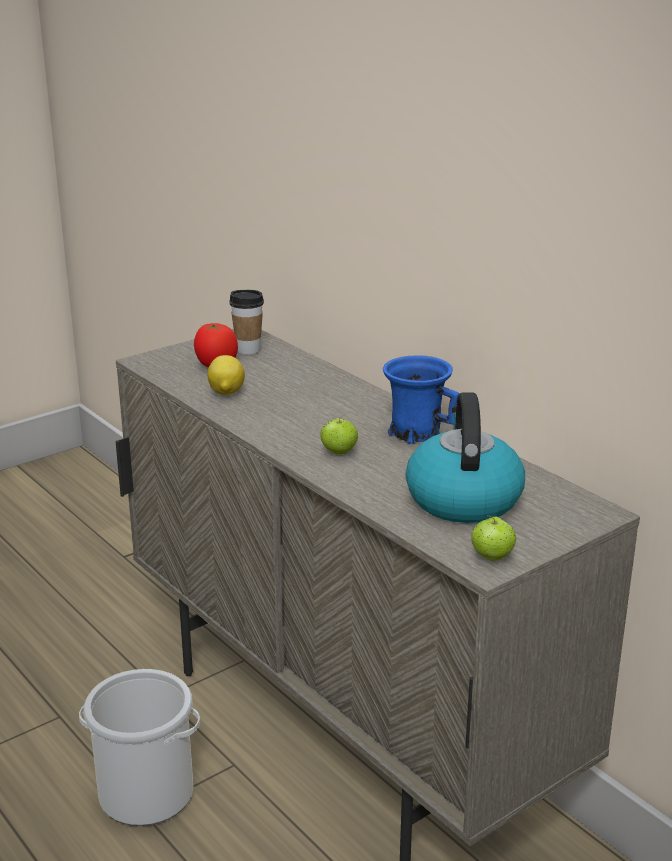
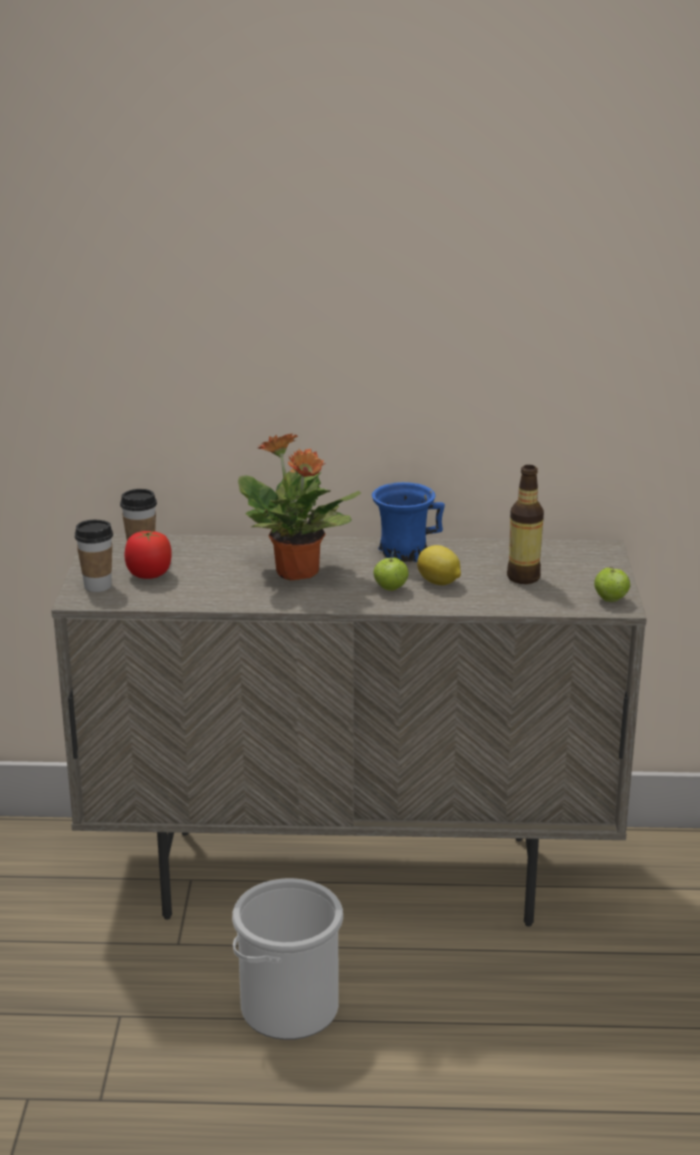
camera: 50 degrees left, 0 degrees up
(172, 358) = (97, 586): none -> cup
(226, 392) = (211, 590): lemon -> lemon (439, 583)
(306, 409) = (298, 573): none -> potted plant
(462, 498) = (523, 577): kettle -> bottle

